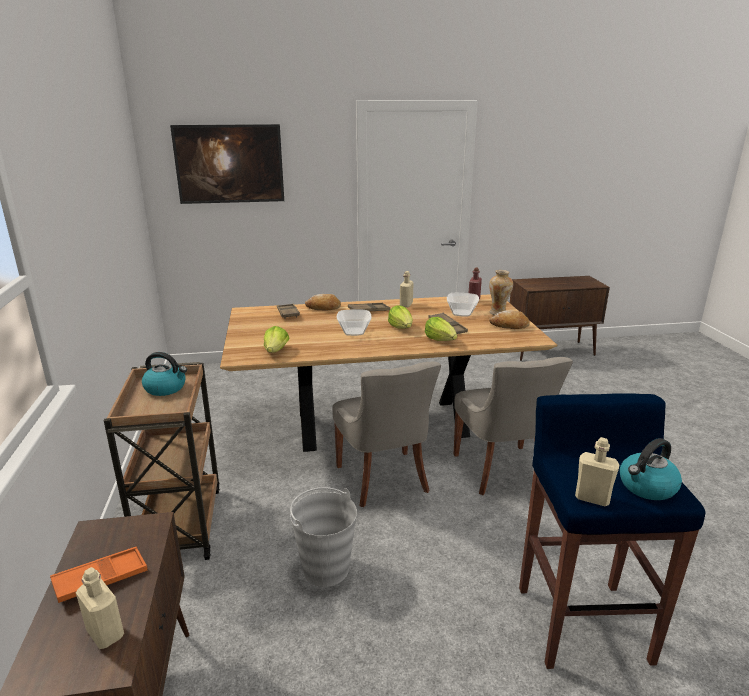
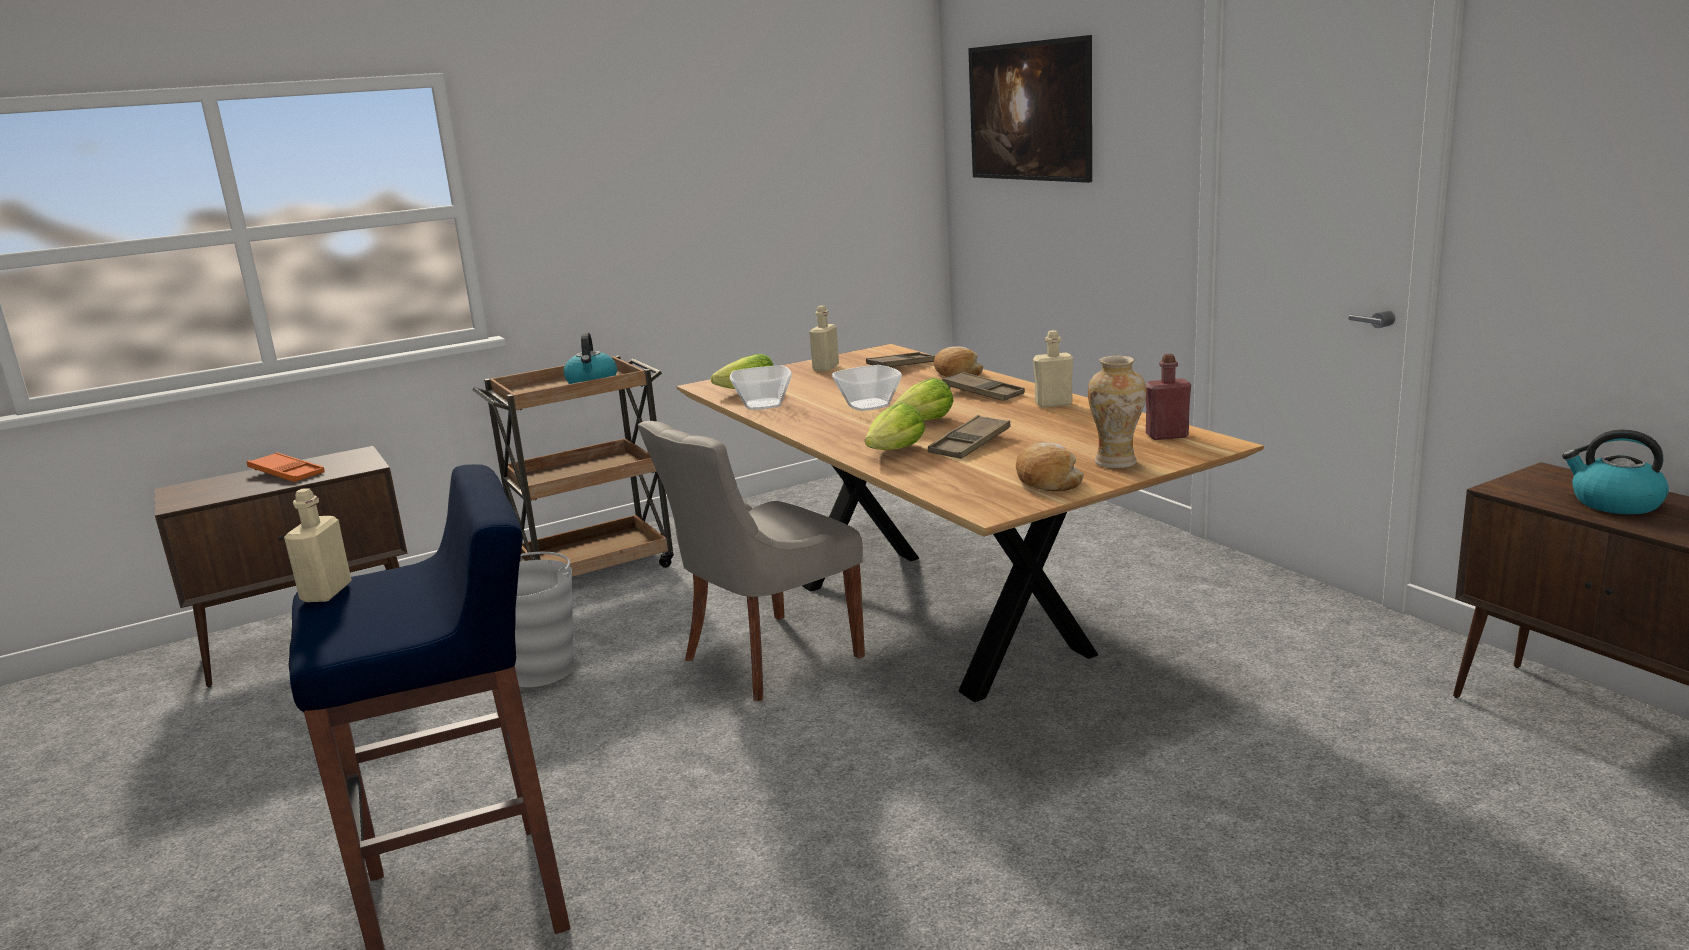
camera: 70 degrees right, 5 degrees down
(105, 633) = (216, 493): beige bottle -> beige bottle (826, 368)
(461, 313) = (1068, 440): bowl -> bowl (764, 404)
(501, 471) = (874, 757): grey chair -> none
(647, 487) = (355, 624): kettle -> kettle (1614, 503)

